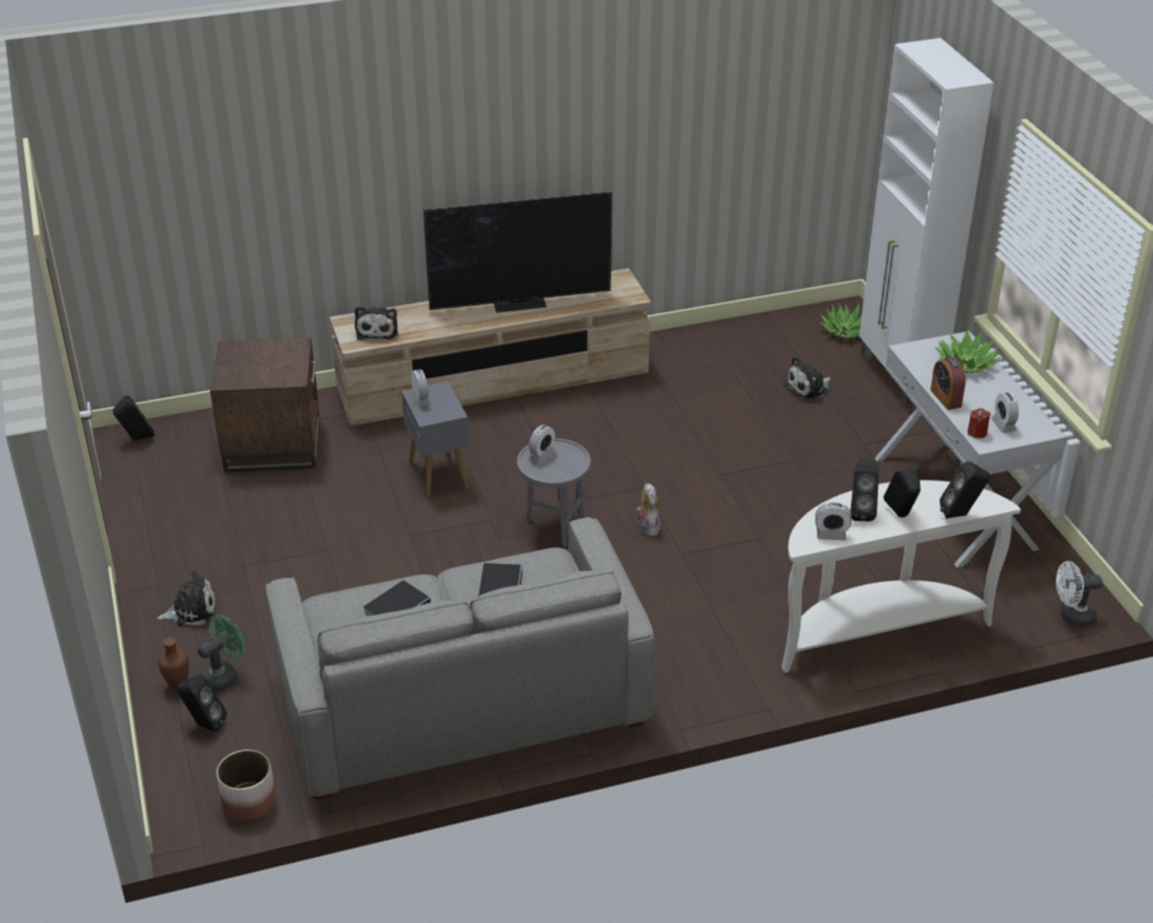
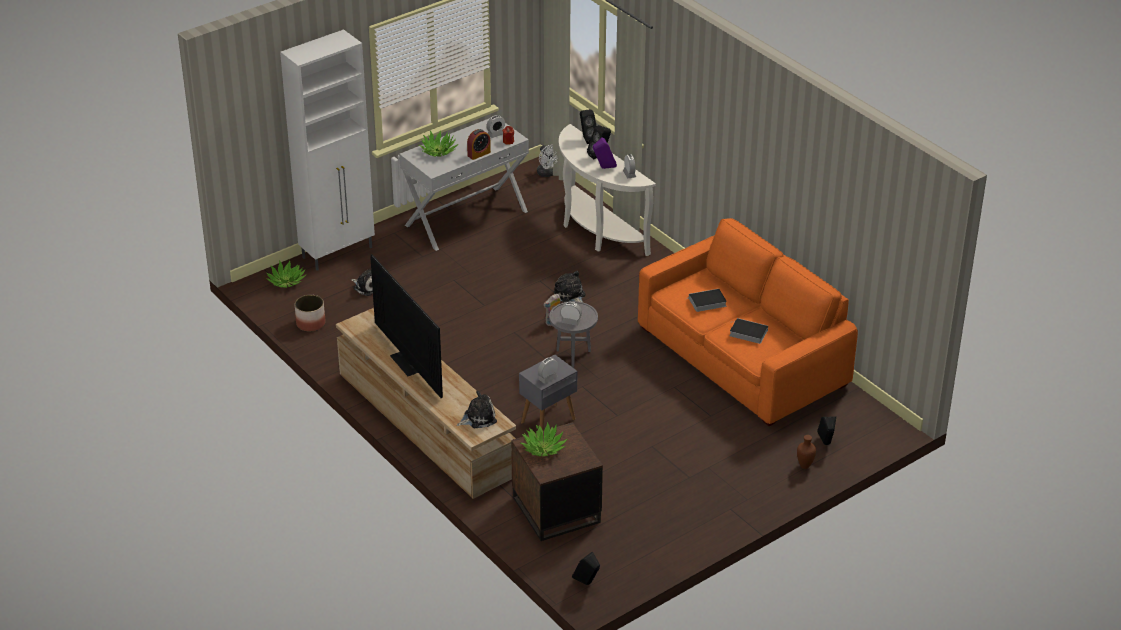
camera: 110 degrees left, 0 degrees up
(192, 610) = (742, 484): plush toy -> plush toy (570, 295)
(224, 675) = (785, 450): green fan -> none
(249, 802) = (865, 408): planter -> planter (311, 323)
(276, 355) = (543, 448): none -> potted plant
(461, 700) = (743, 356): grey sofa -> orange sofa
(860, 512) = (604, 168): black speaker -> purple speaker

